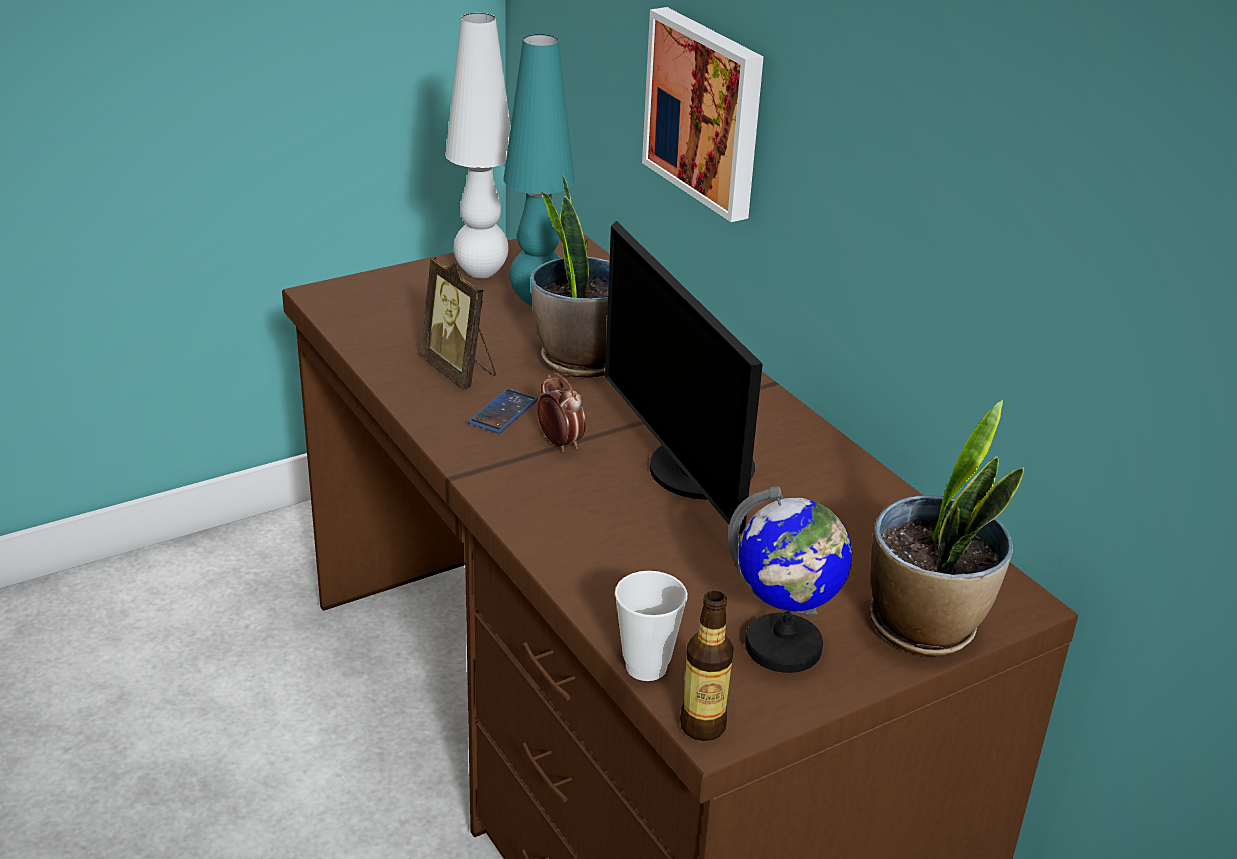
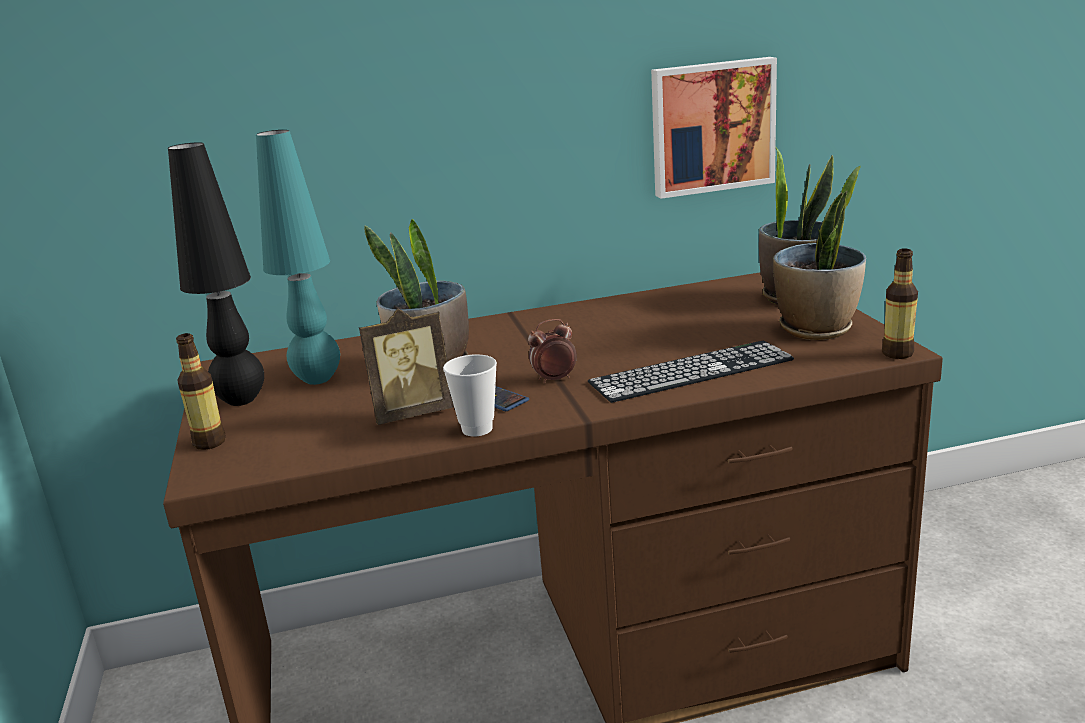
camera: 70 degrees left, 10 degrees down
(388, 280) = (209, 443): none -> bottle
(480, 272) = (241, 401): white table lamp -> black table lamp
(602, 540) = (691, 371): none -> keyboard
(646, 667) = (839, 365): cup -> cup (477, 429)
(690, 472) = (613, 341): monitor -> none
(707, 111) = (351, 164): picture -> picture (711, 126)
(783, 647) = (817, 329): globe -> potted plant

